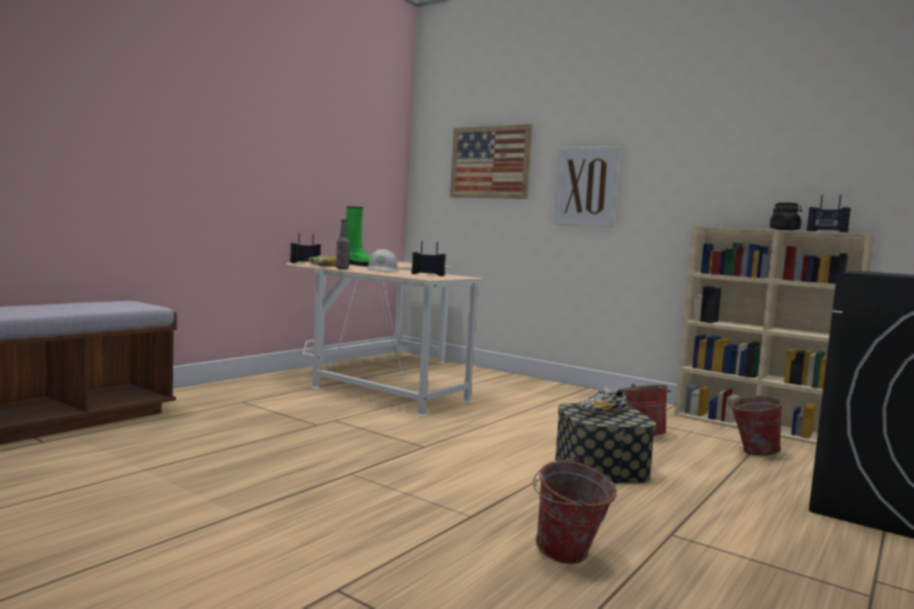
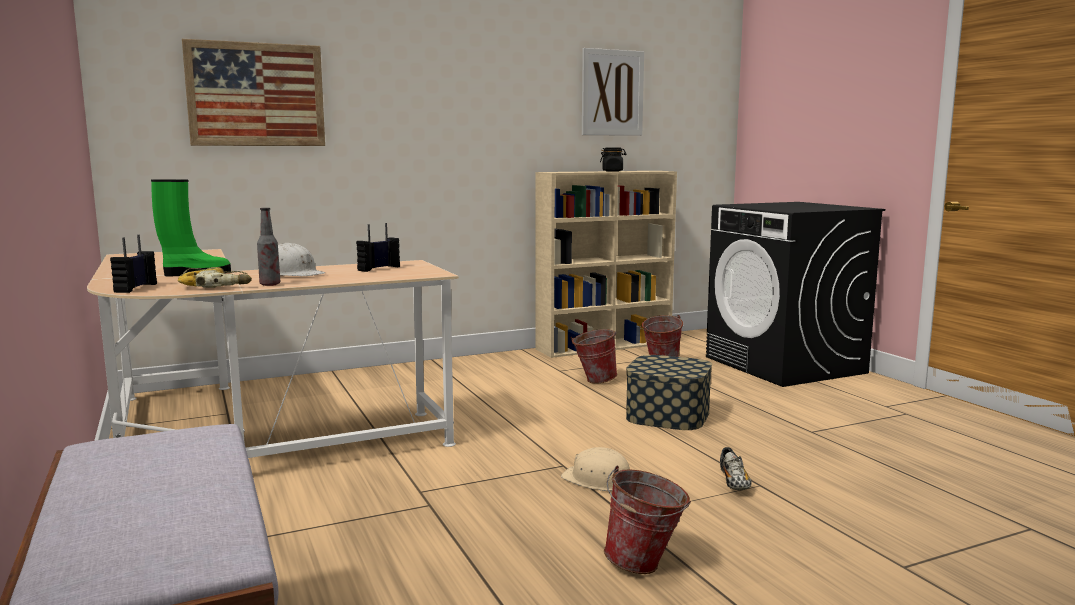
camera: 60 degrees left, 5 degrees up
(408, 459) = (598, 480): none -> beige hard hat
(567, 558) = (849, 472): bucket -> bucket (645, 565)
(586, 186) = (404, 130): picture -> picture (612, 93)
(601, 413) = (668, 366): shoe -> shoe (734, 483)
(826, 231) = (642, 171): radio -> none

